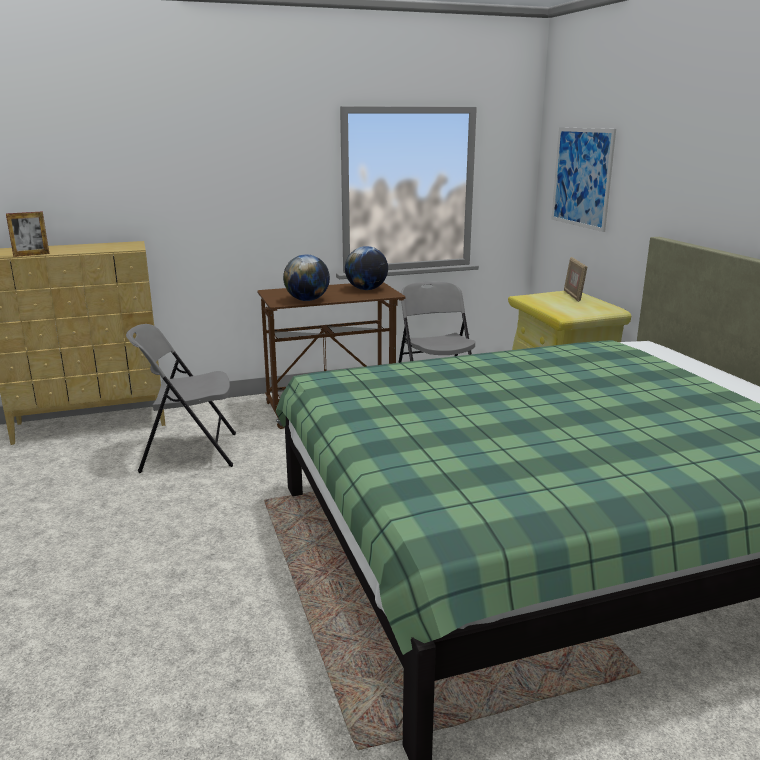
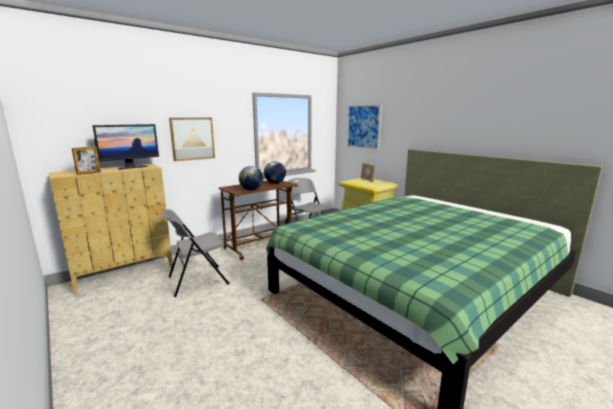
camera: 20 degrees left, 5 degrees down
(103, 246) = (131, 167): none -> monitor
(217, 197) = (192, 138): none -> picture

